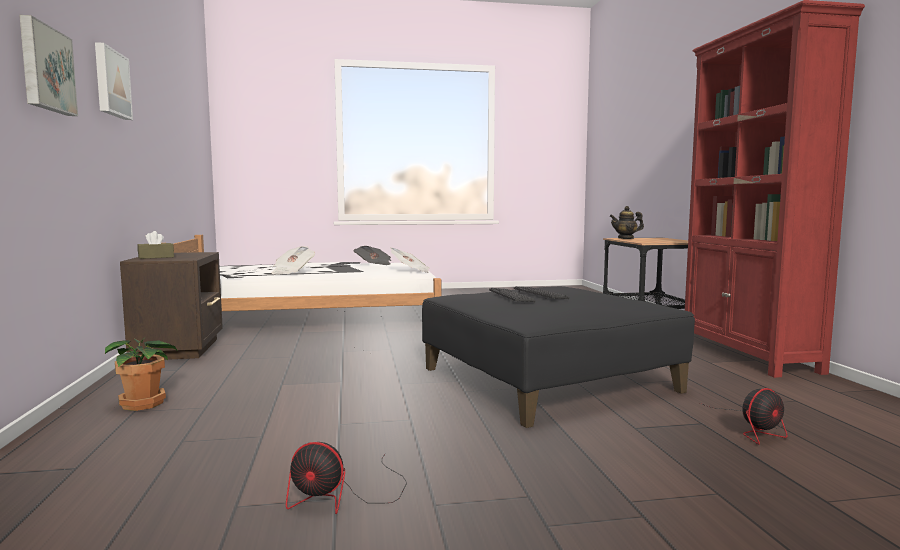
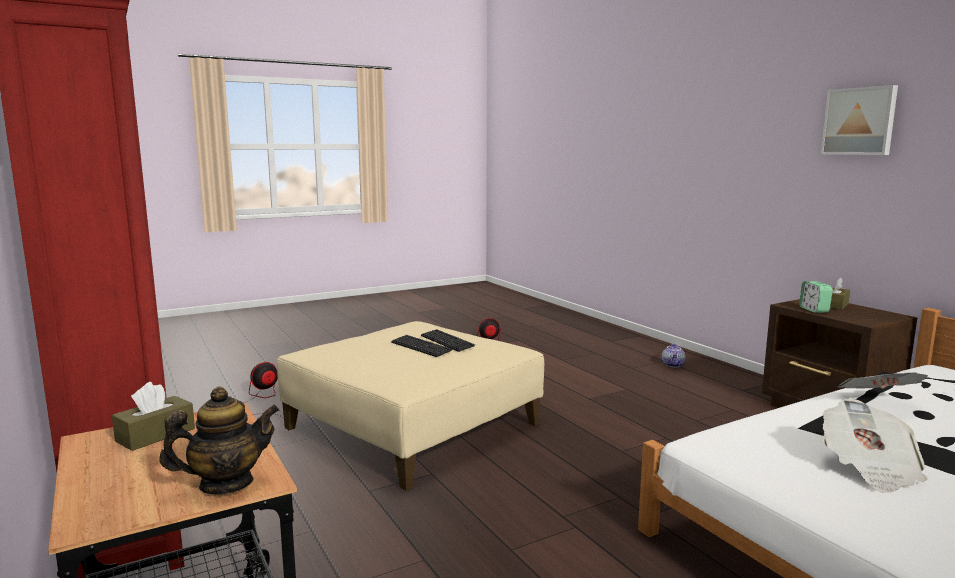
camera: 160 degrees right, 5 degrees up
(45, 69) = (746, 138): picture -> none
(144, 403) = (673, 365): potted plant -> teapot
(192, 256) = (814, 310): none -> alarm clock
(411, 271) = (730, 447): newspaper -> none
(547, 379) = (412, 426): black ottoman -> beige ottoman
(668, 241) = (155, 435): none -> brown tissue box

